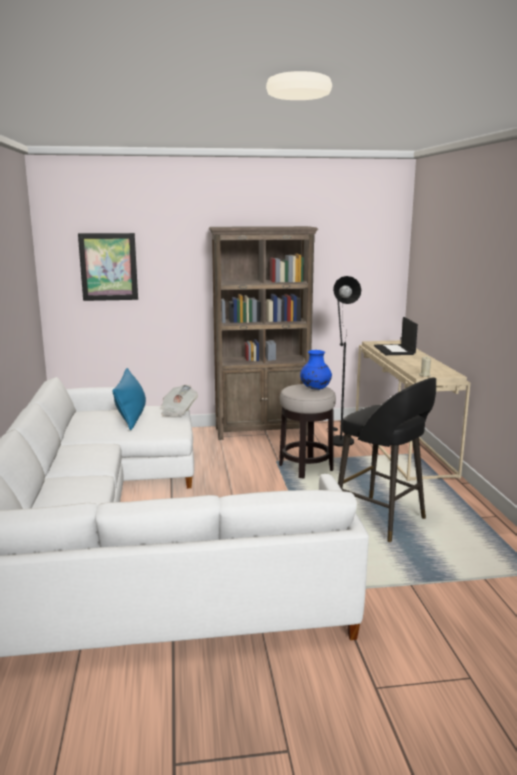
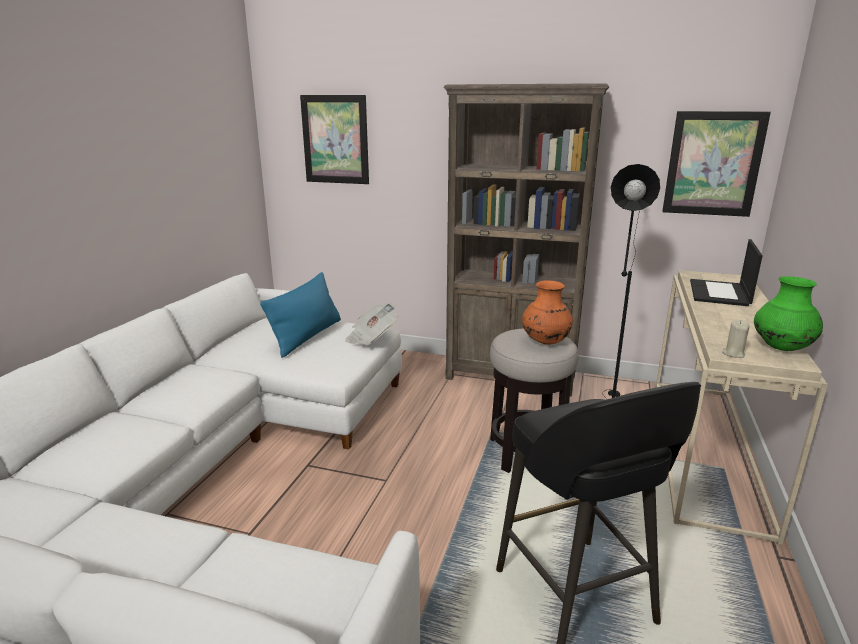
camera: 25 degrees right, 5 degrees up
(315, 389) = (545, 342): blue vase -> orange vase
(373, 273) = (713, 164): none -> picture
(443, 370) = (781, 348): none -> green vase

